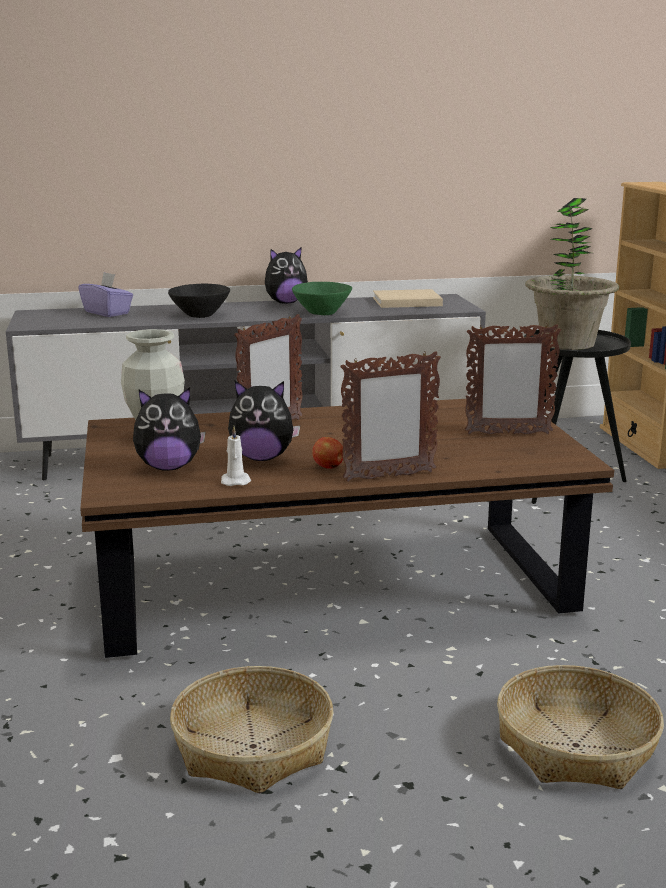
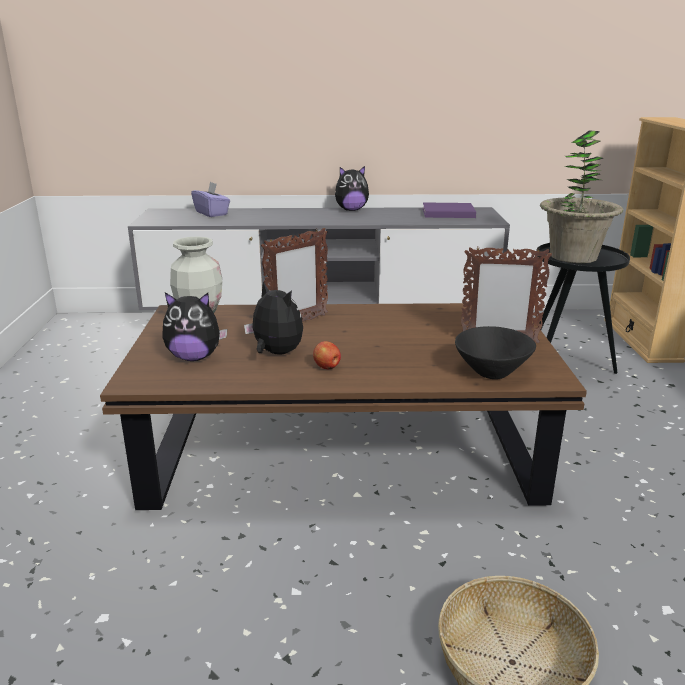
camera: 10 degrees right, 5 degrees up
(199, 315) = (279, 218): black bowl -> black bowl (491, 372)
(235, 481) = (241, 376): white candle -> none
(253, 746) = (220, 621): basket -> none
(262, 458) = (275, 353): plush toy -> plush toy turned 150 degrees counterclockwise
(321, 313) = (375, 220): green bowl -> none
(388, 476) = (375, 382): picture frame -> none
(404, 302) = (446, 213): beige book -> purple book

